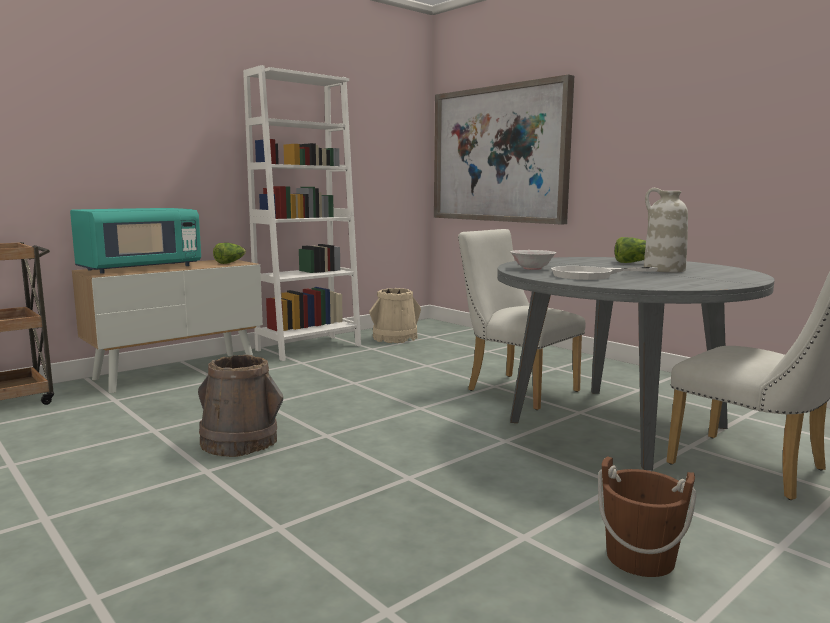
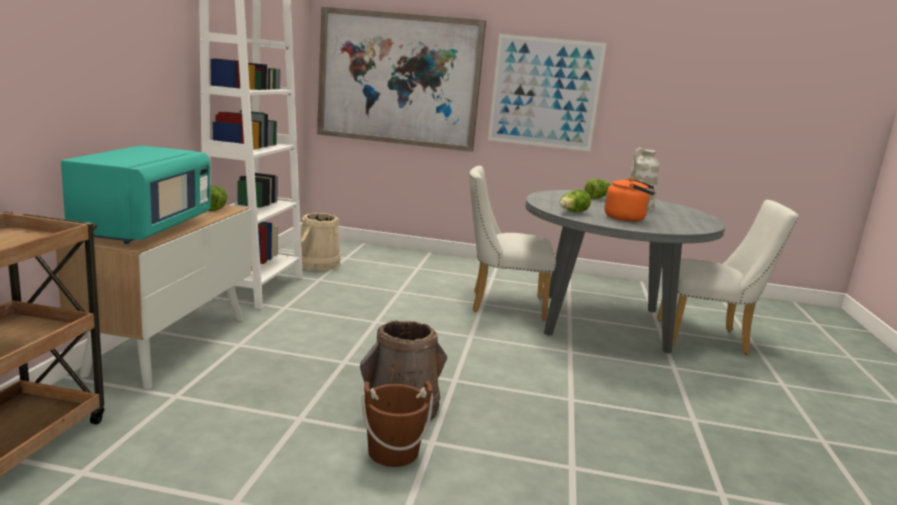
camera: 40 degrees left, 5 degrees up
(532, 268) = (572, 212): white bowl -> lettuce
(592, 275) = (627, 218): white frying pan -> orange kettle
(639, 147) = (545, 93): none -> picture
(640, 558) = (753, 412): brown bucket -> brown bucket (393, 452)

